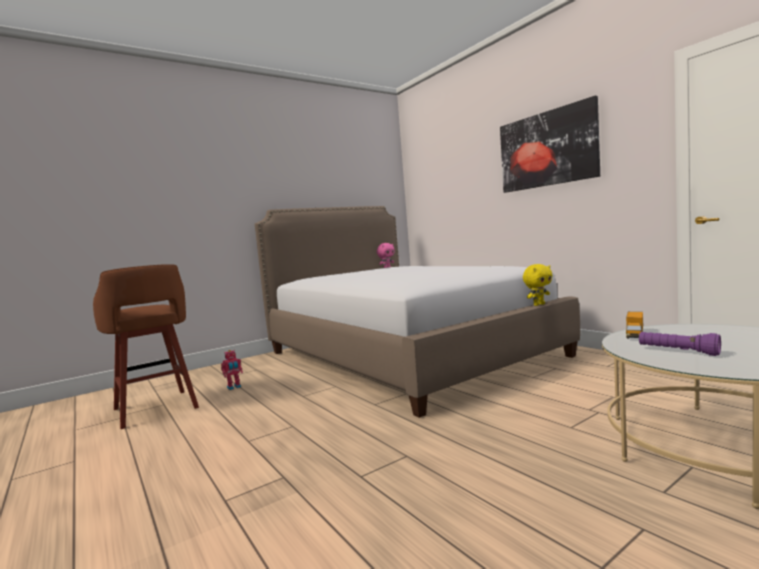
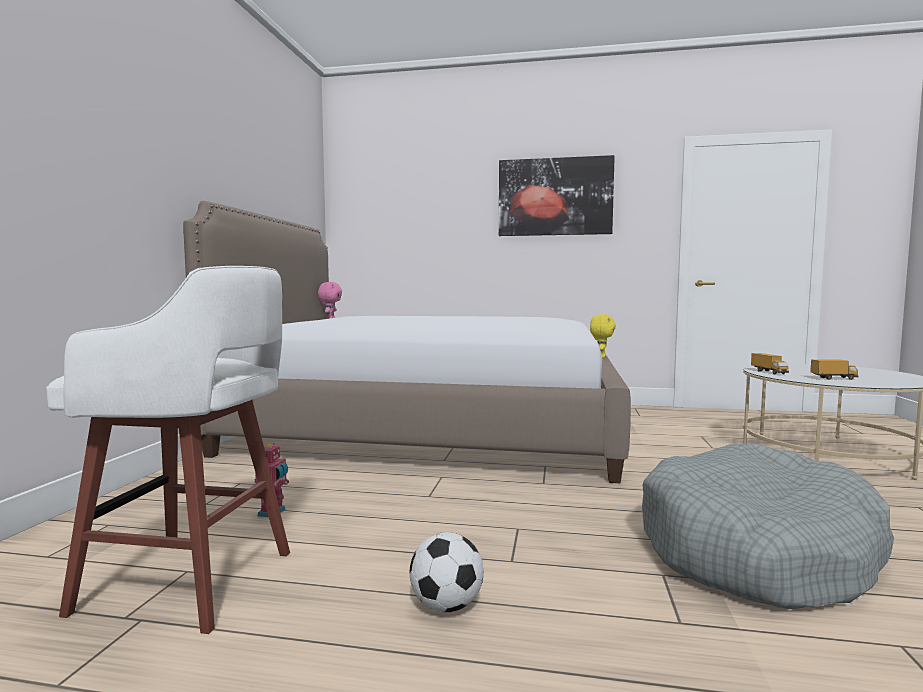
camera: 45 degrees left, 0 degrees up
(155, 409) = (193, 582): brown stool -> white stool
(182, 449) = (446, 606): none -> football
(369, 490) = (757, 551): none -> grey dog bed
(678, 351) = (833, 378): purple flashlight -> toy truck

